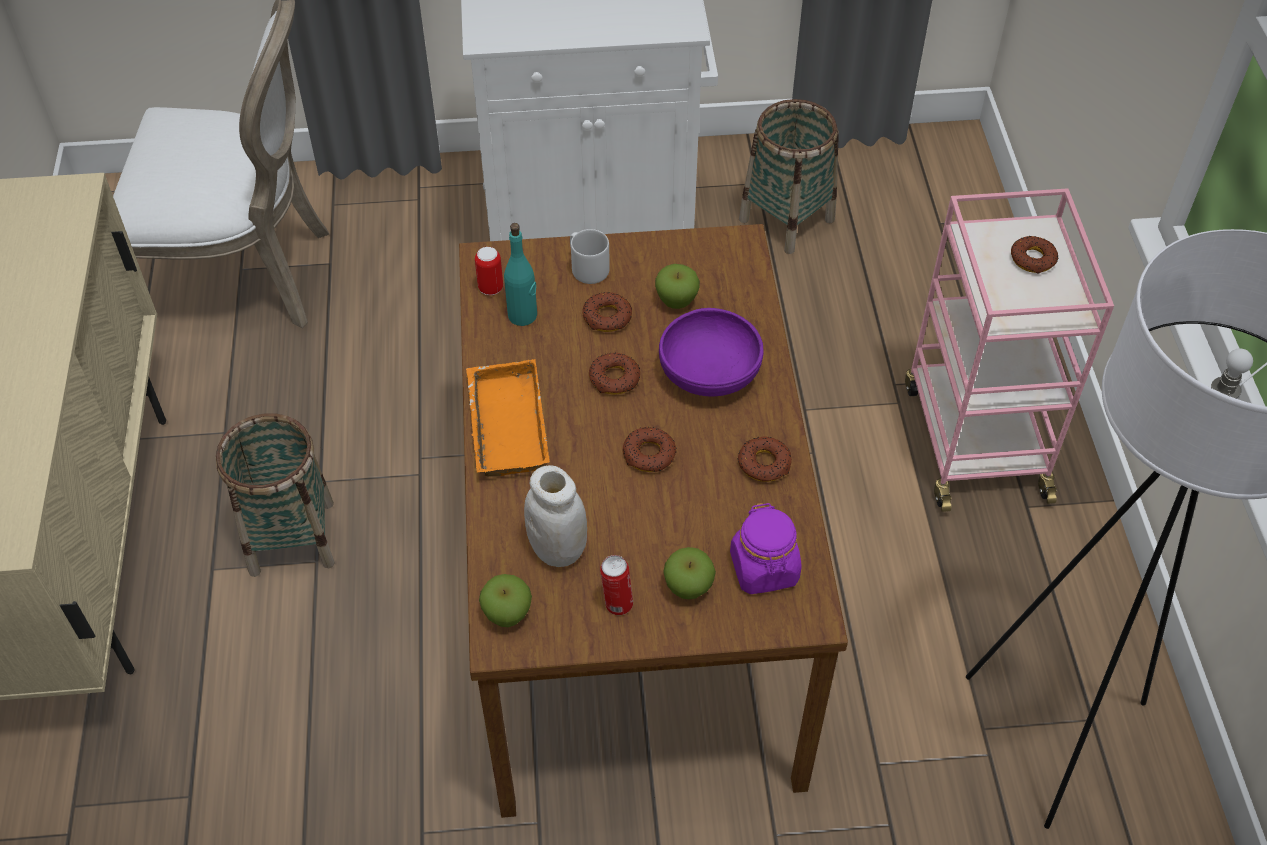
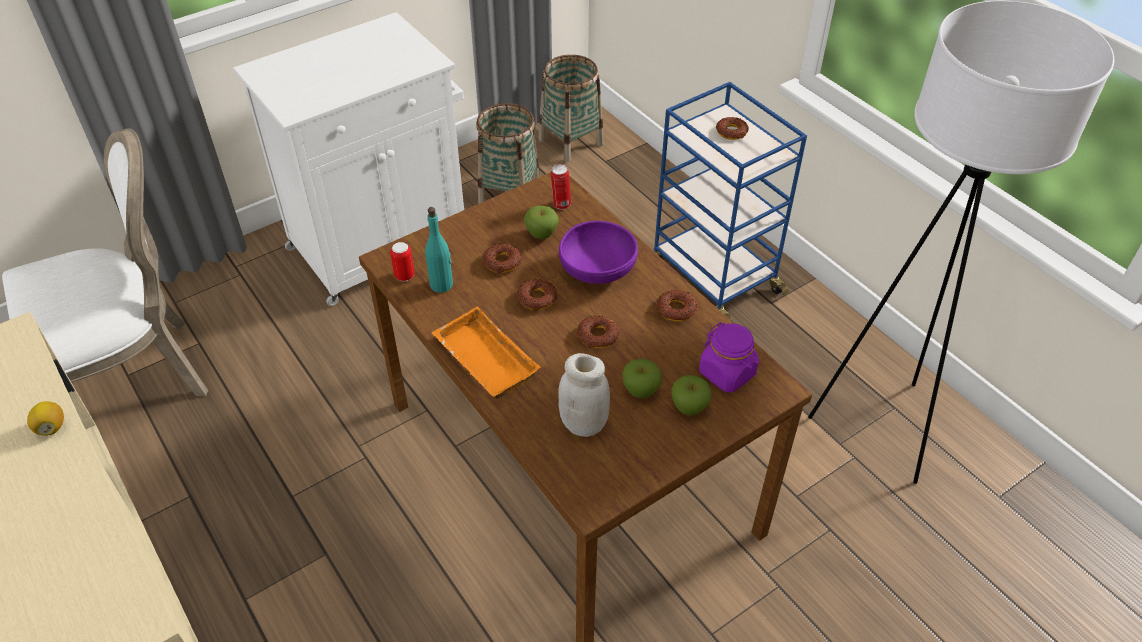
camera: 30 degrees left, 5 degrees down
(50, 307) = (51, 427): none -> lemon
(292, 537) = (295, 545): basket -> basket (571, 142)
(507, 614) = (582, 483): apple -> apple (641, 390)
(587, 268) = (464, 237): grey mug -> none
(617, 604) = (651, 440): can -> can (561, 204)
(974, 438) = (713, 276): pink cart -> blue cart

